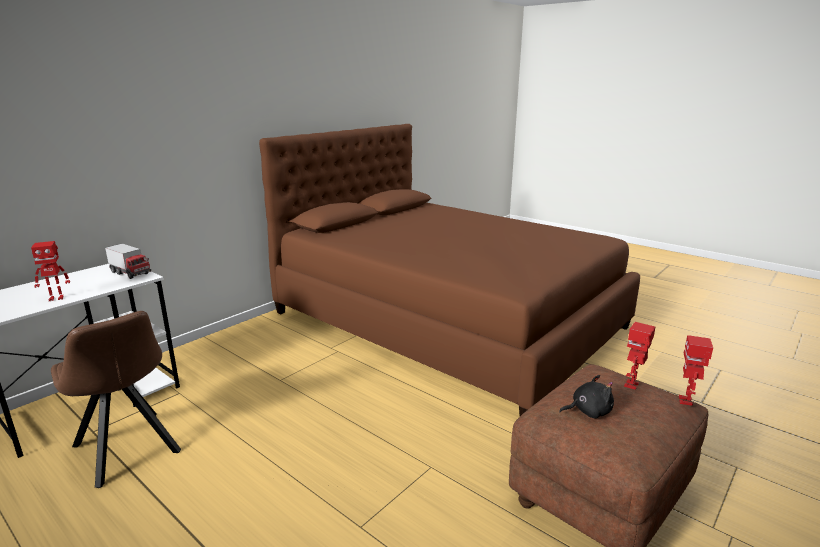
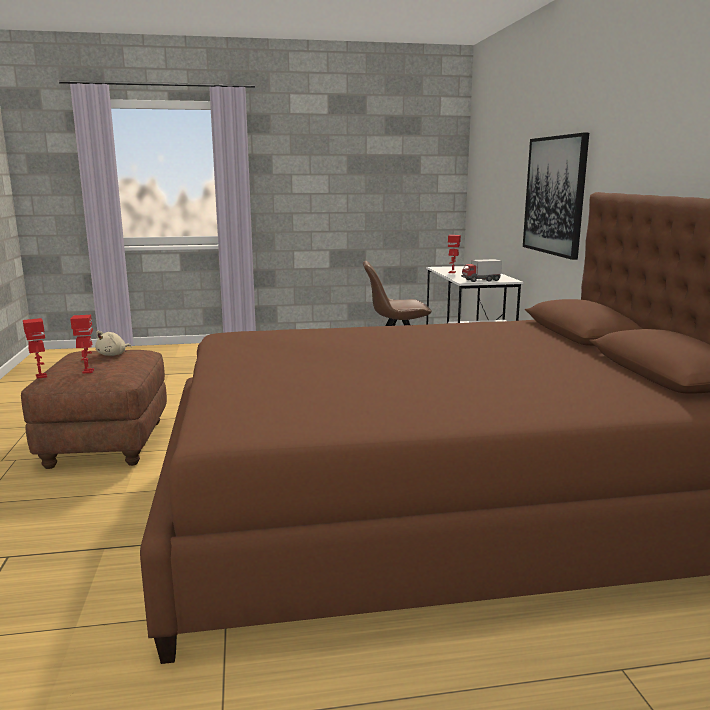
camera: 130 degrees right, 5 degrees down
(157, 153) = (555, 195): none -> picture
(588, 411) = (113, 354): black plush toy -> beige plush toy

